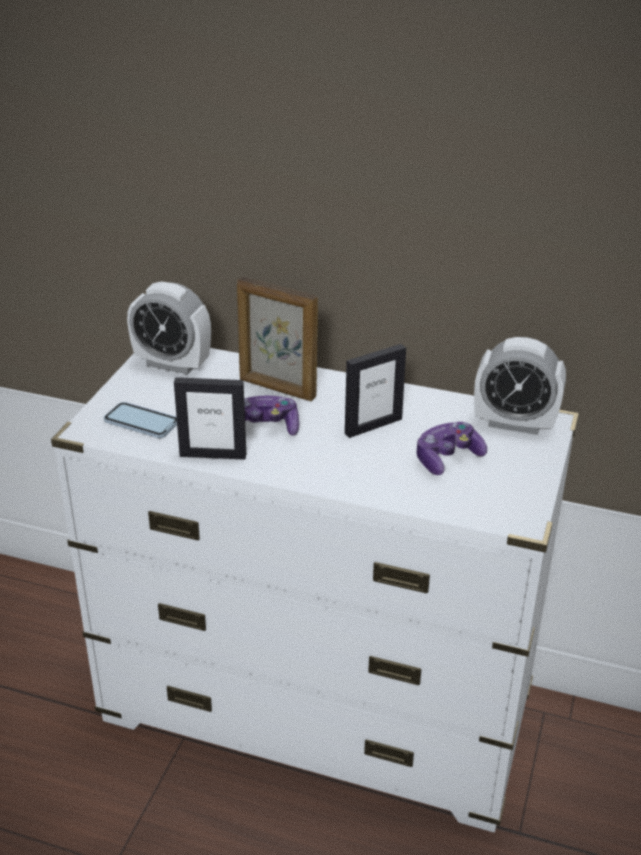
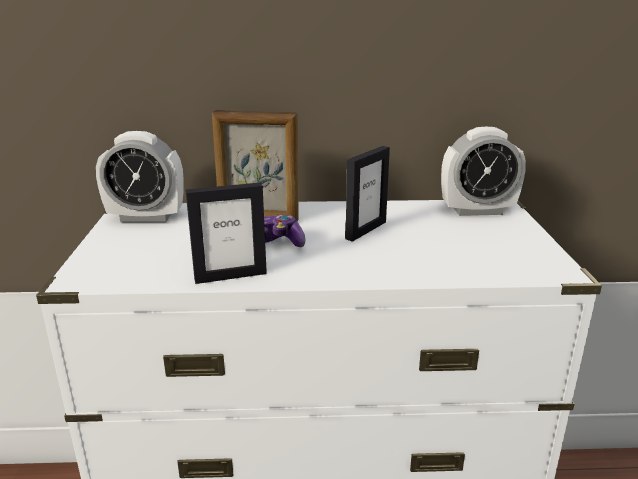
camera: 20 degrees left, 10 degrees down
(141, 422) = (137, 264): phone -> none
(447, 458) = (450, 240): game controller -> none

